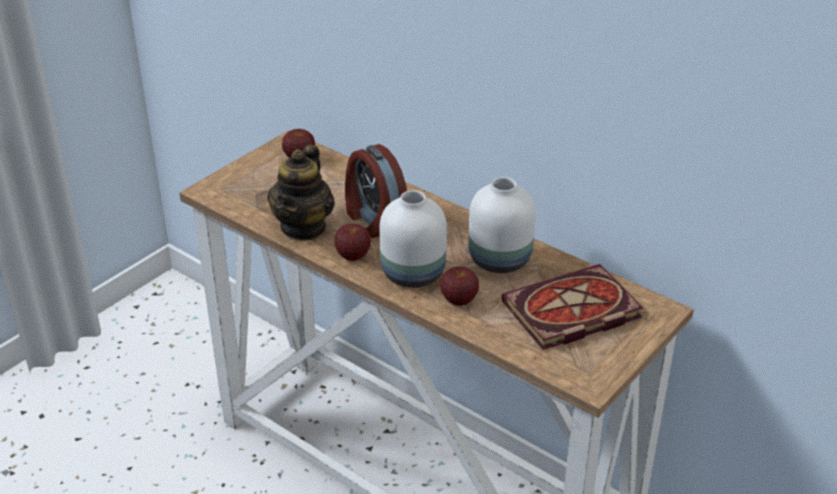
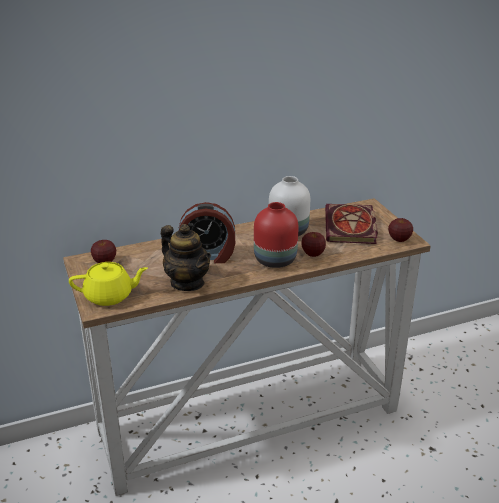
camera: 60 degrees left, 5 degrees down
(235, 188) = (110, 296): none -> yellow teapot
(352, 256) = (237, 274): apple -> apple (399, 239)
(414, 273) = (274, 259): white vase -> red vase

